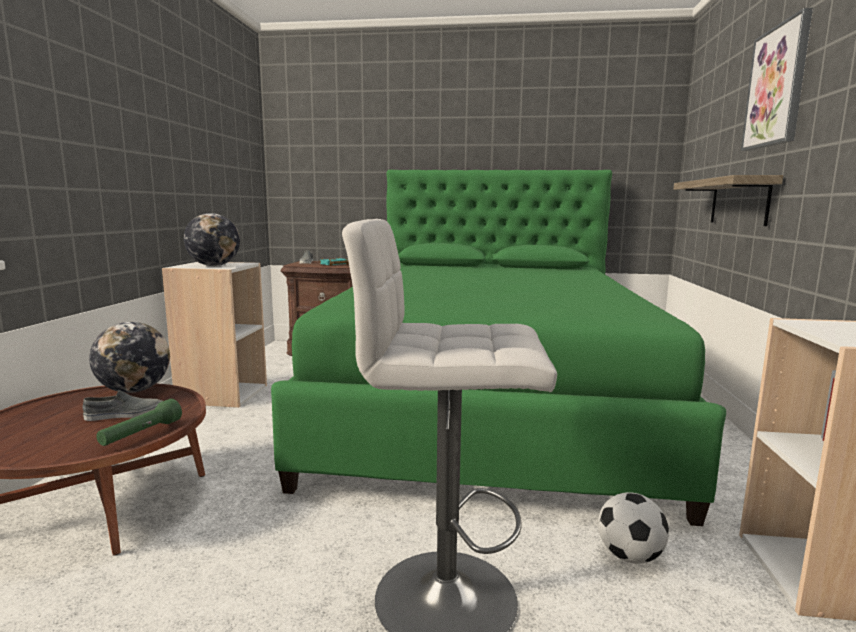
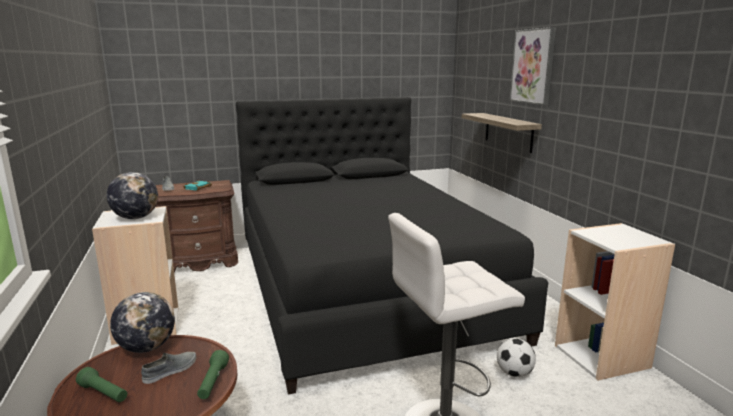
camera: 25 degrees left, 5 degrees up
(39, 420) = (104, 393): none -> green flashlight
(488, 401) = (364, 287): green bed -> black bed

